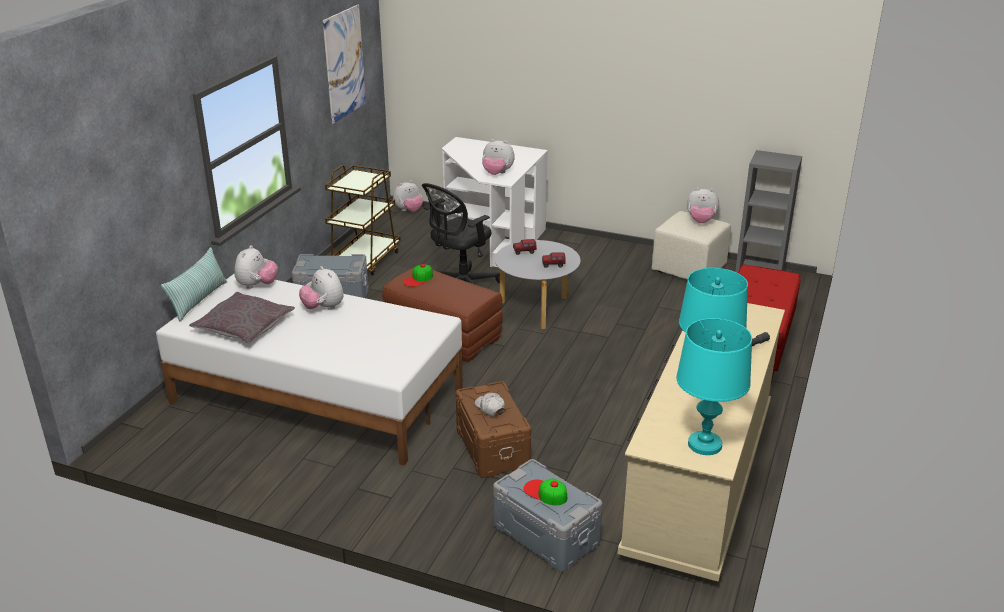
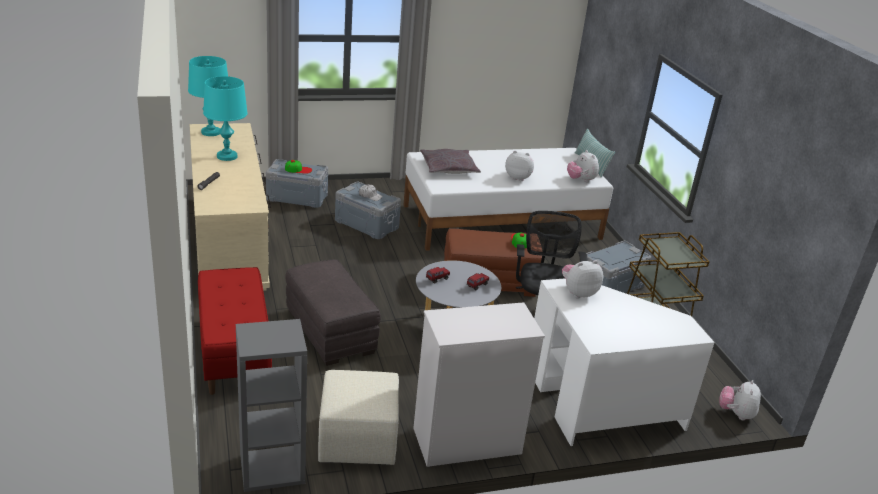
camera: 140 degrees right, 0 degrees up
(244, 326) = (538, 158): grey pillow -> grey pillow (449, 168)
(344, 63) = (784, 189): picture -> none
(491, 448) = (367, 224): brown storage box -> grey storage box
(612, 249) = (466, 441): none -> white dresser
(651, 340) = (329, 331): none -> grey ottoman
(701, 221) = (355, 398): plush toy -> none

